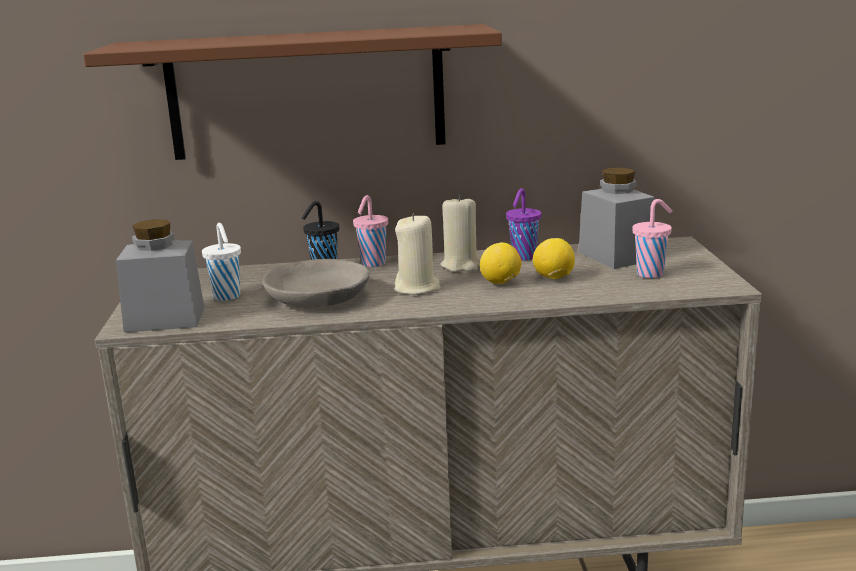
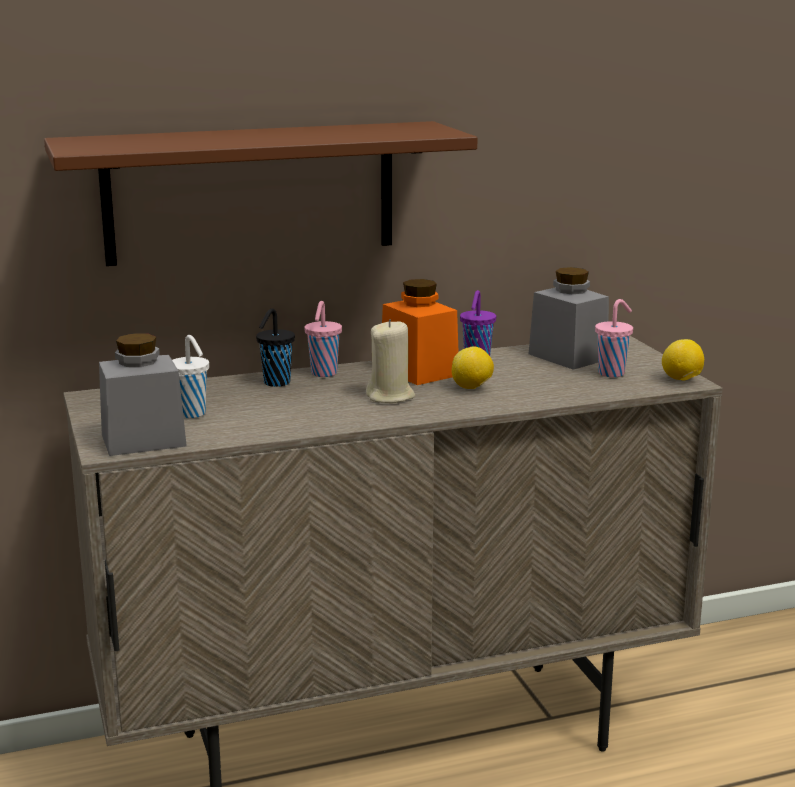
camera: 15 degrees left, 0 degrees up
(319, 299) = (295, 412): grey bowl -> none
(461, 265) = (419, 371): beige candle -> orange jar
(554, 278) = (521, 381): lemon -> lemon (682, 380)

